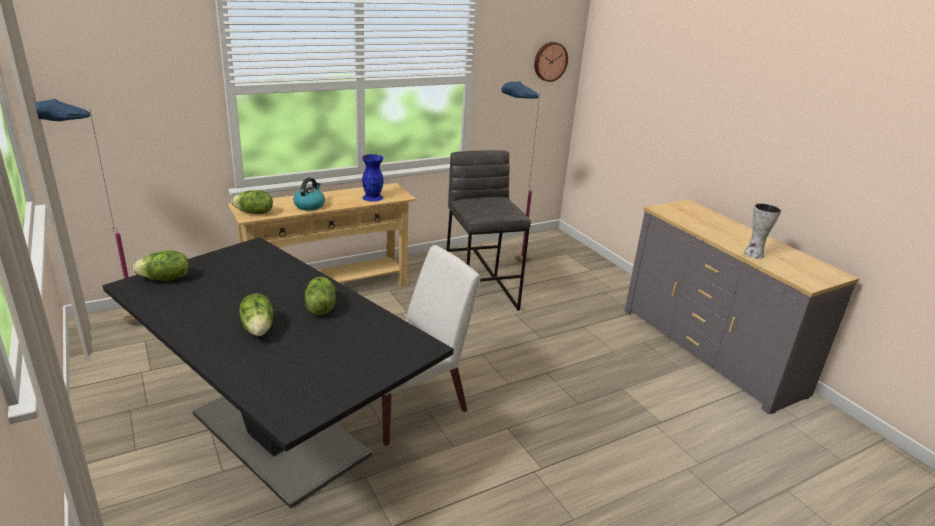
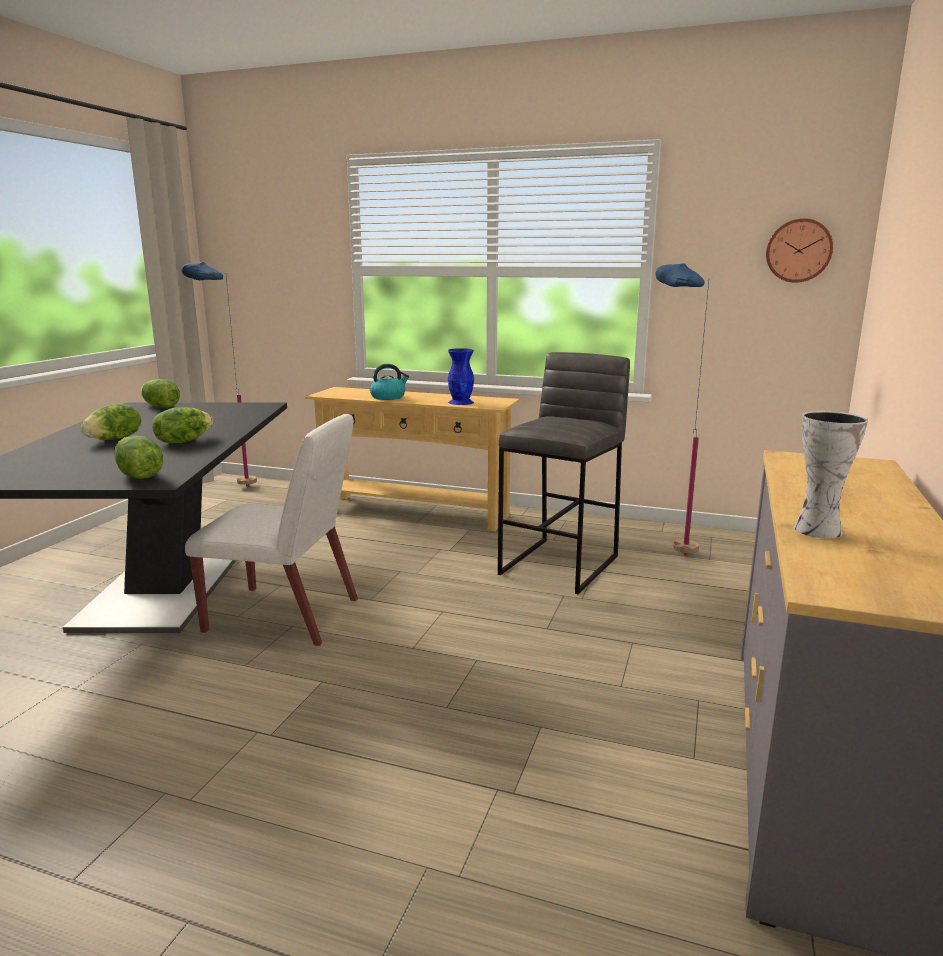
camera: 50 degrees right, 10 degrees down
(254, 213) = (333, 393): lettuce -> lettuce (139, 476)

